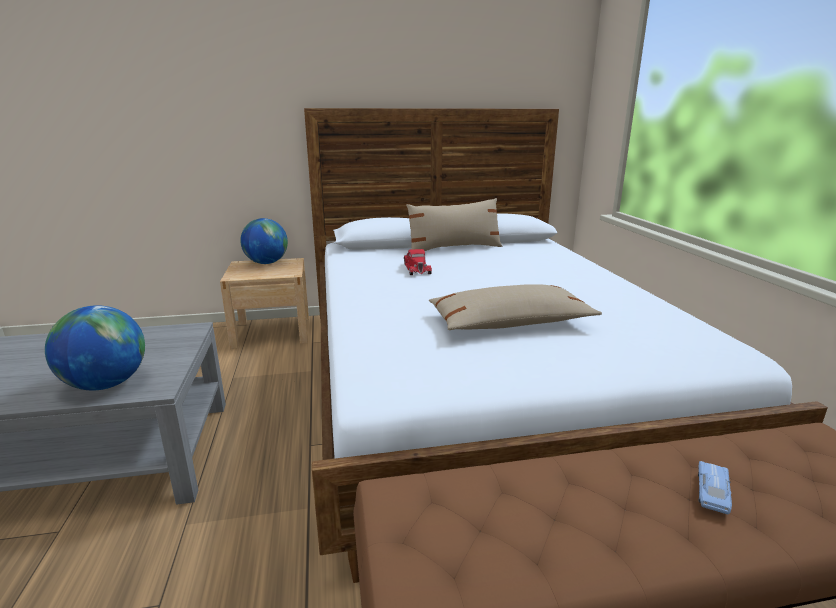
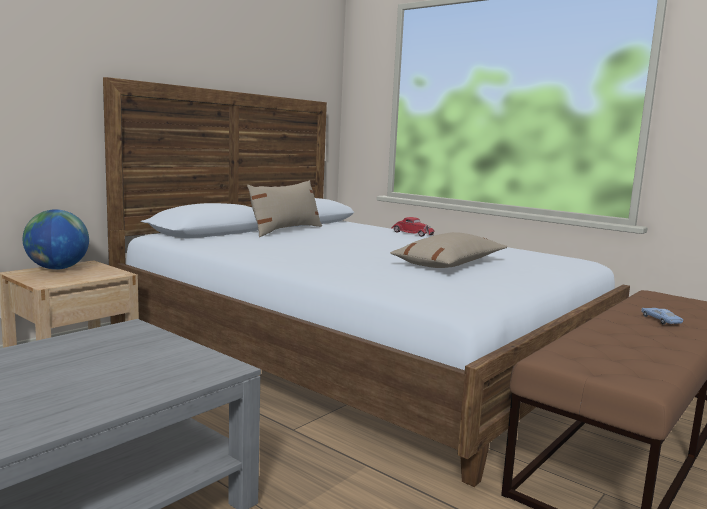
camera: 40 degrees left, 10 degrees down
(106, 384) = (158, 378): globe -> none
(416, 268) = (295, 244): red toy car -> red toy car (411, 233)

